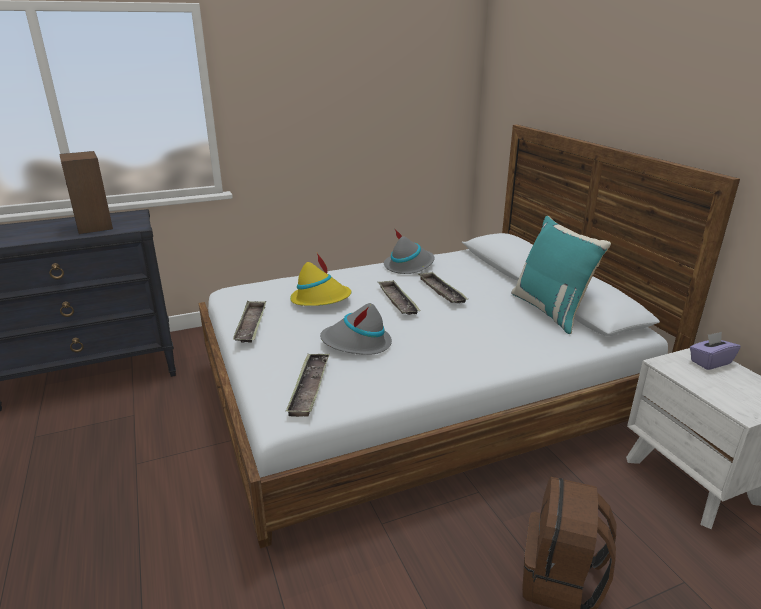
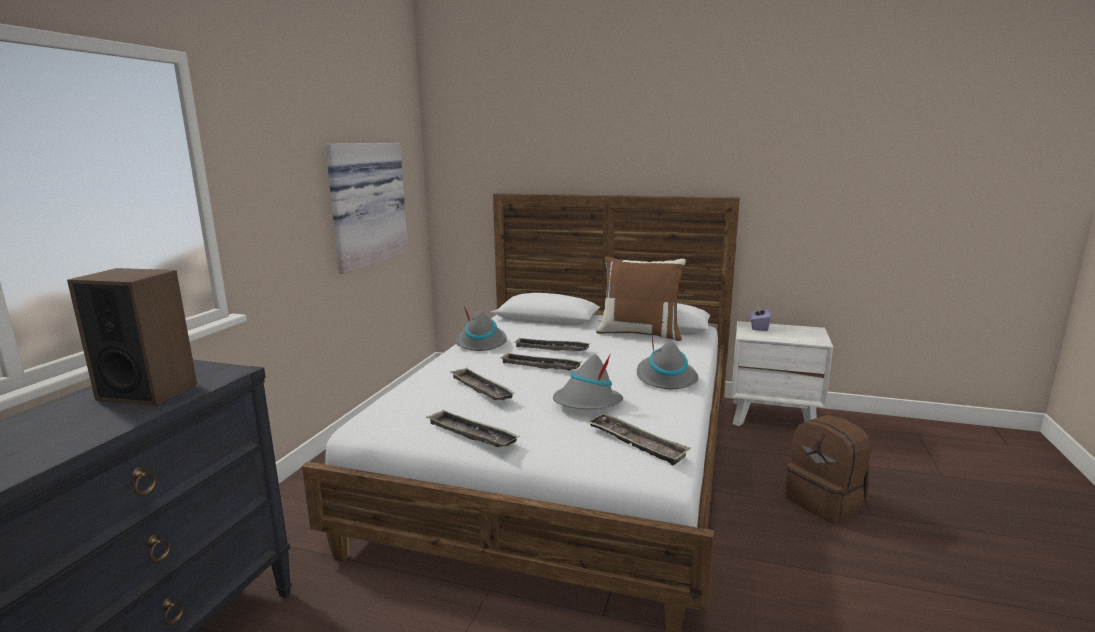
camera: 50 degrees left, 10 degrees down
(321, 299) = (481, 389): yellow hat -> tray
(383, 121) = (365, 204): none -> picture
(461, 357) = (665, 377): none -> grey hat
(551, 310) = (640, 333): turquoise pillow -> brown pillow

